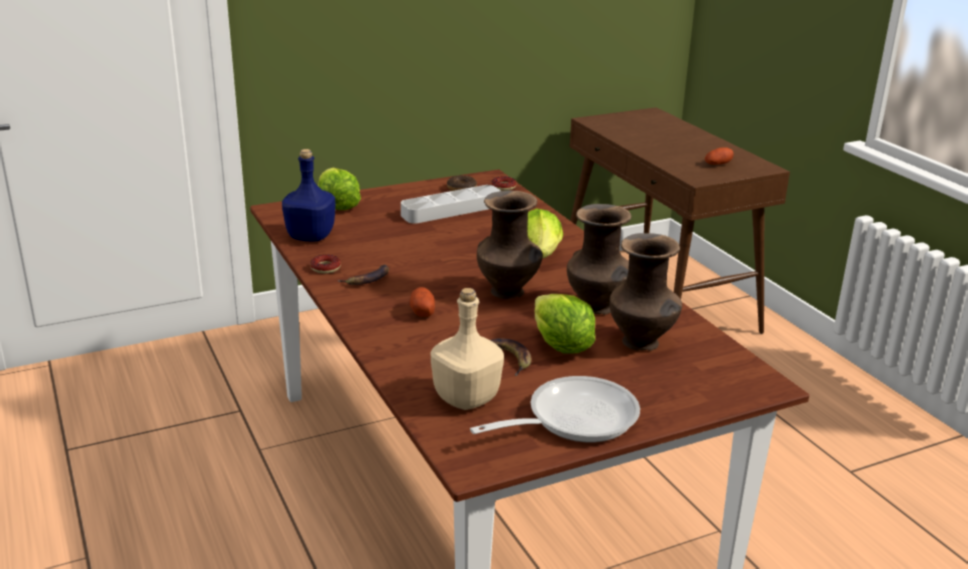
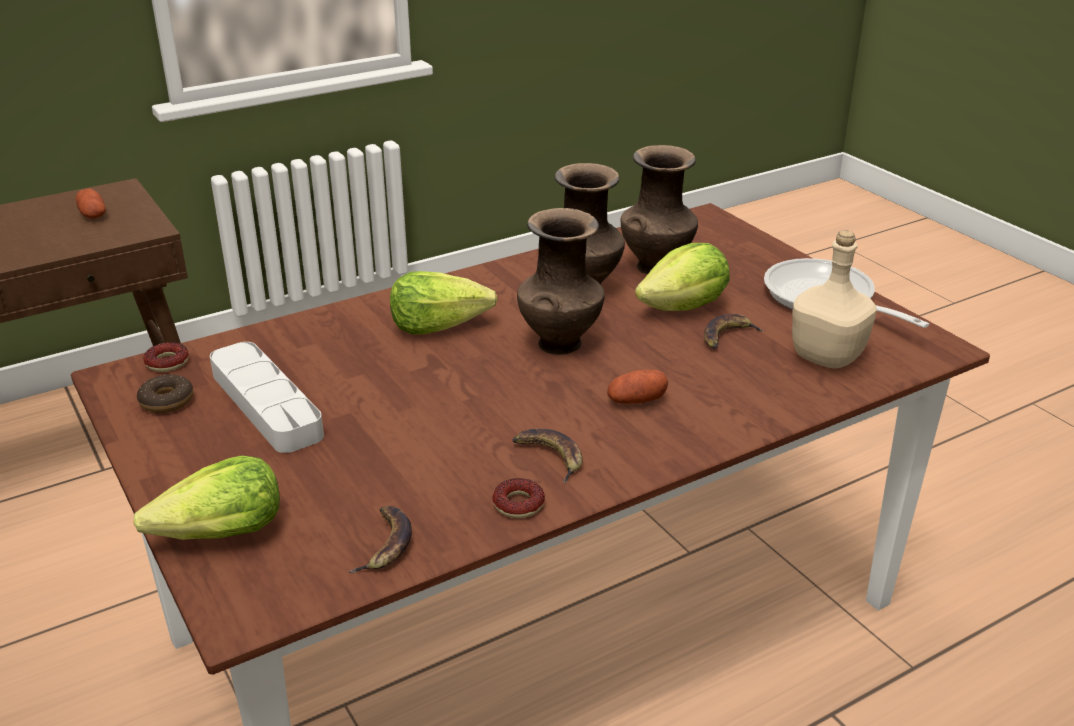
camera: 95 degrees left, 5 degrees up
(309, 236) = (385, 543): blue bottle -> banana

